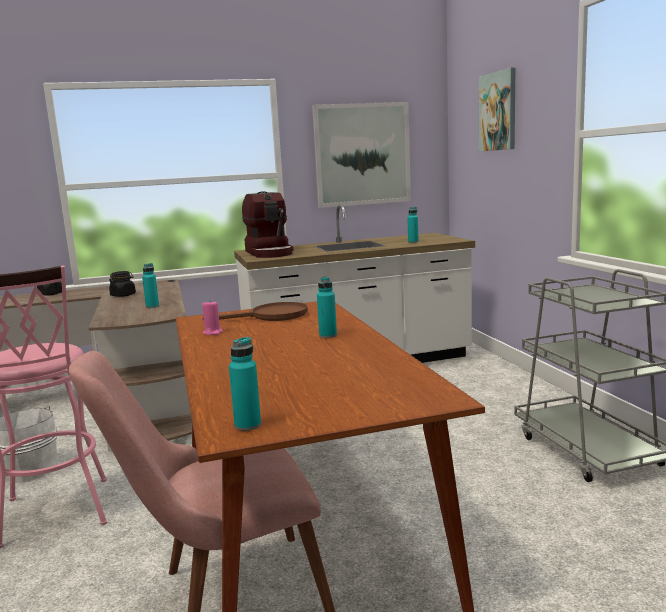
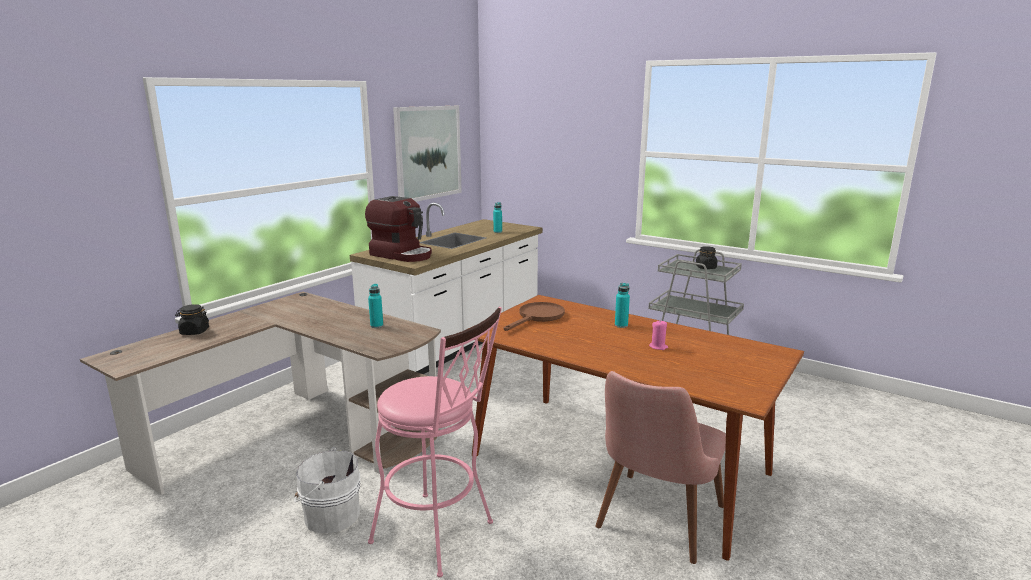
camera: 40 degrees left, 5 degrees up
(123, 295) = (301, 319): black jar -> black jar (705, 267)
(213, 332) = (535, 339): pink candle -> pink candle (658, 347)
(248, 425) = (741, 393): turquoise bottle -> none
(498, 111) = (552, 124): picture -> none

